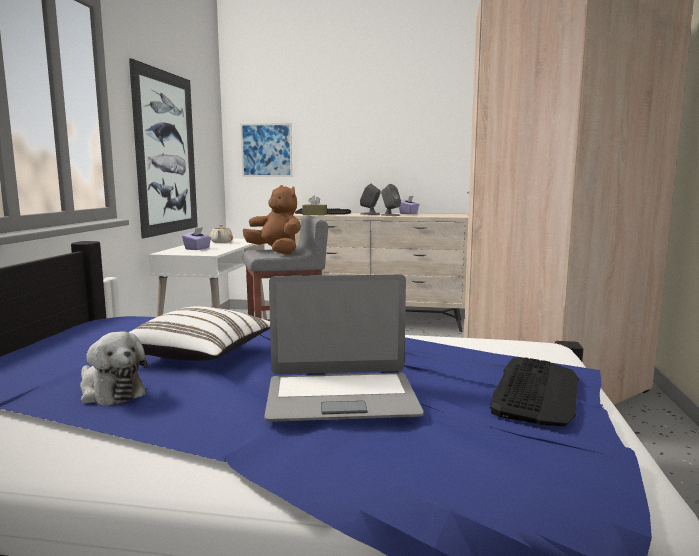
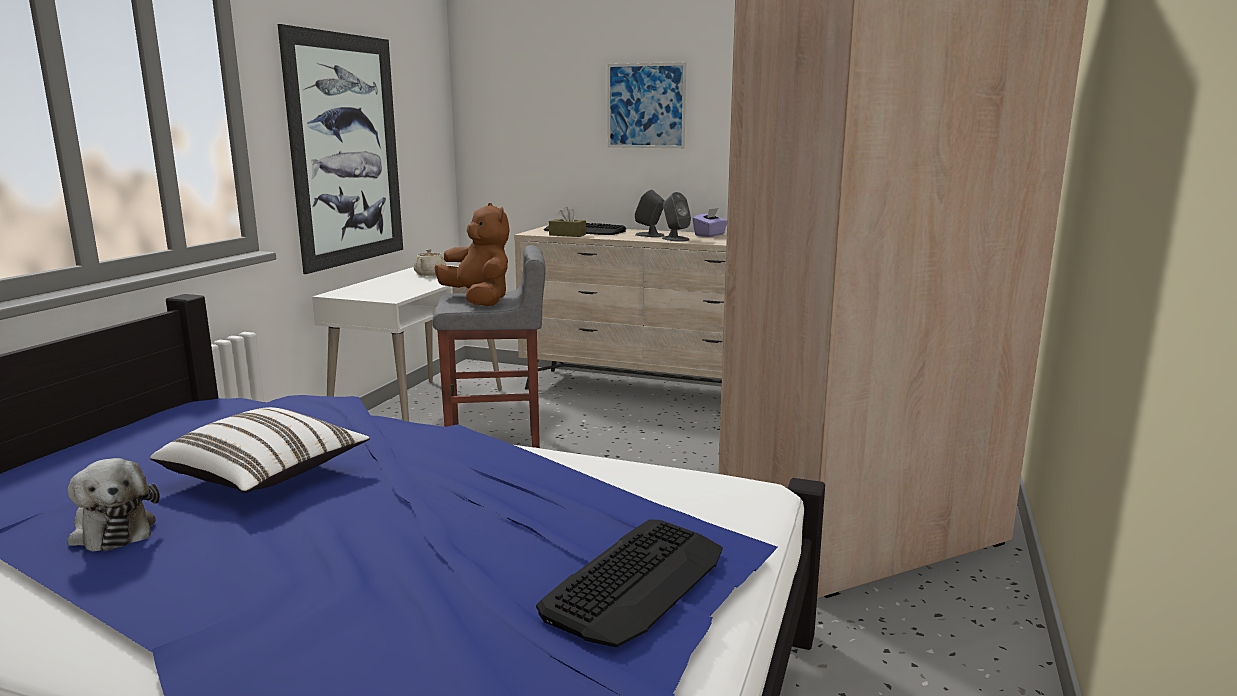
camera: 10 degrees right, 5 degrees up
(197, 248) = (385, 287): purple tissue box -> none
(266, 150) = (512, 134): picture -> picture (646, 106)
(341, 398) = (368, 568): laptop -> none

